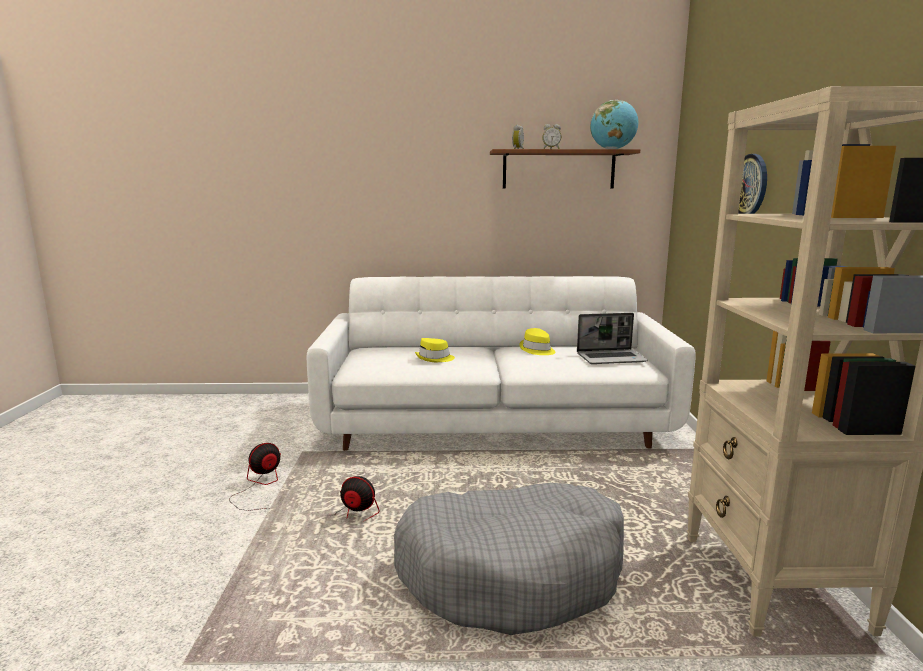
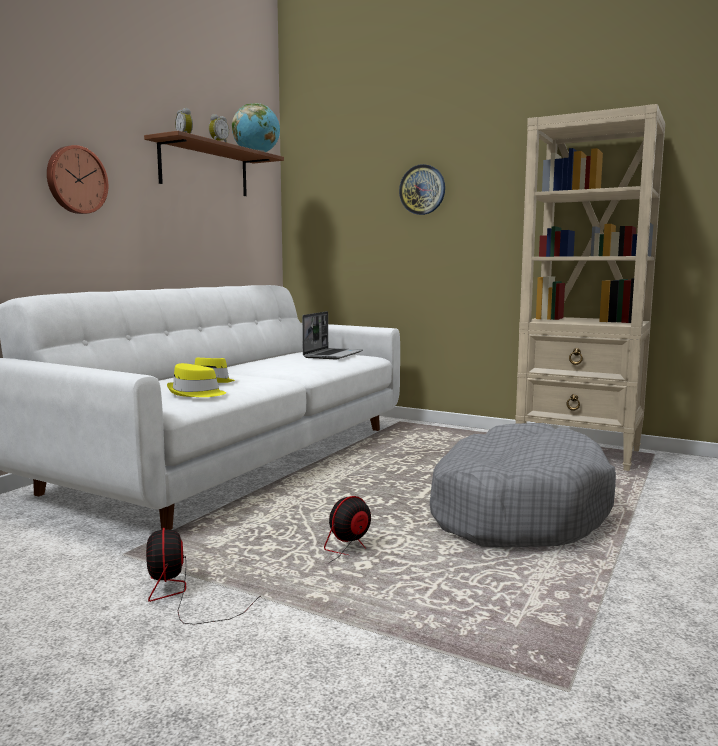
camera: 60 degrees left, 5 degrees down
(424, 194) = (76, 180): none -> wall clock
(537, 350) = (265, 361): yellow hat -> yellow hat (196, 393)

